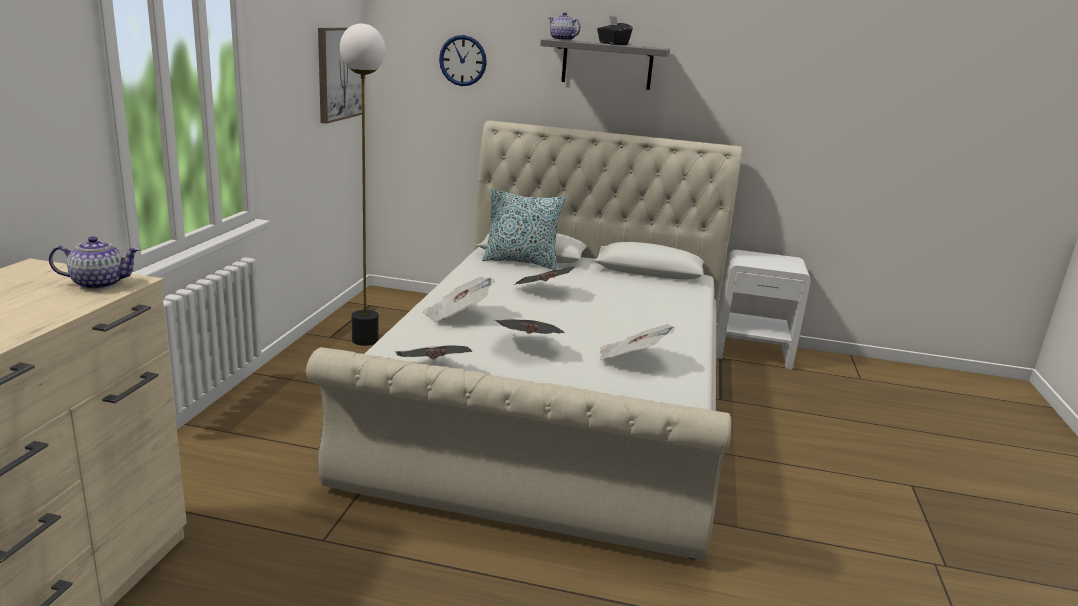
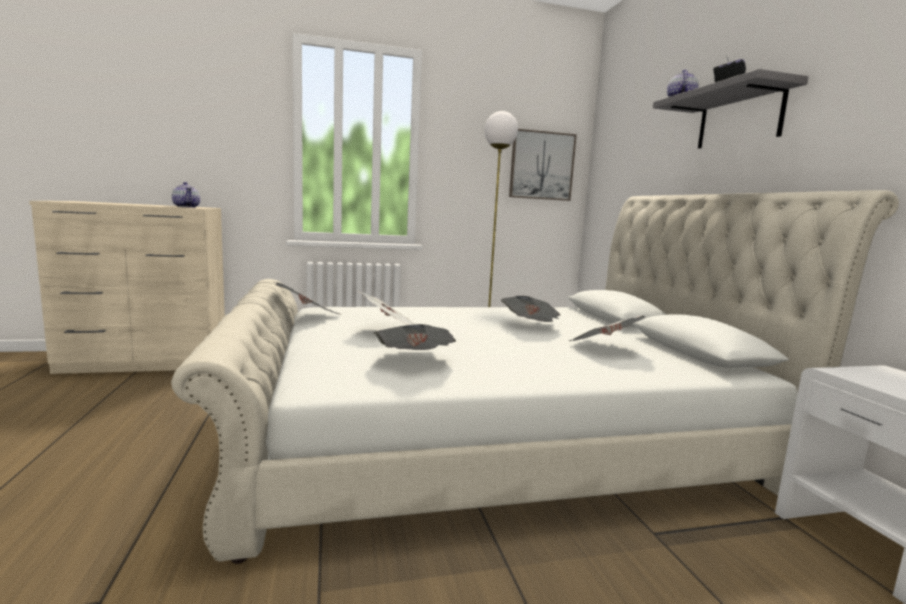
camera: 65 degrees right, 10 degrees down
(457, 316) = (423, 312): newspaper -> newspaper (603, 347)
(463, 60) = (635, 147): wall clock -> none
(521, 262) = (586, 316): pillow -> none

